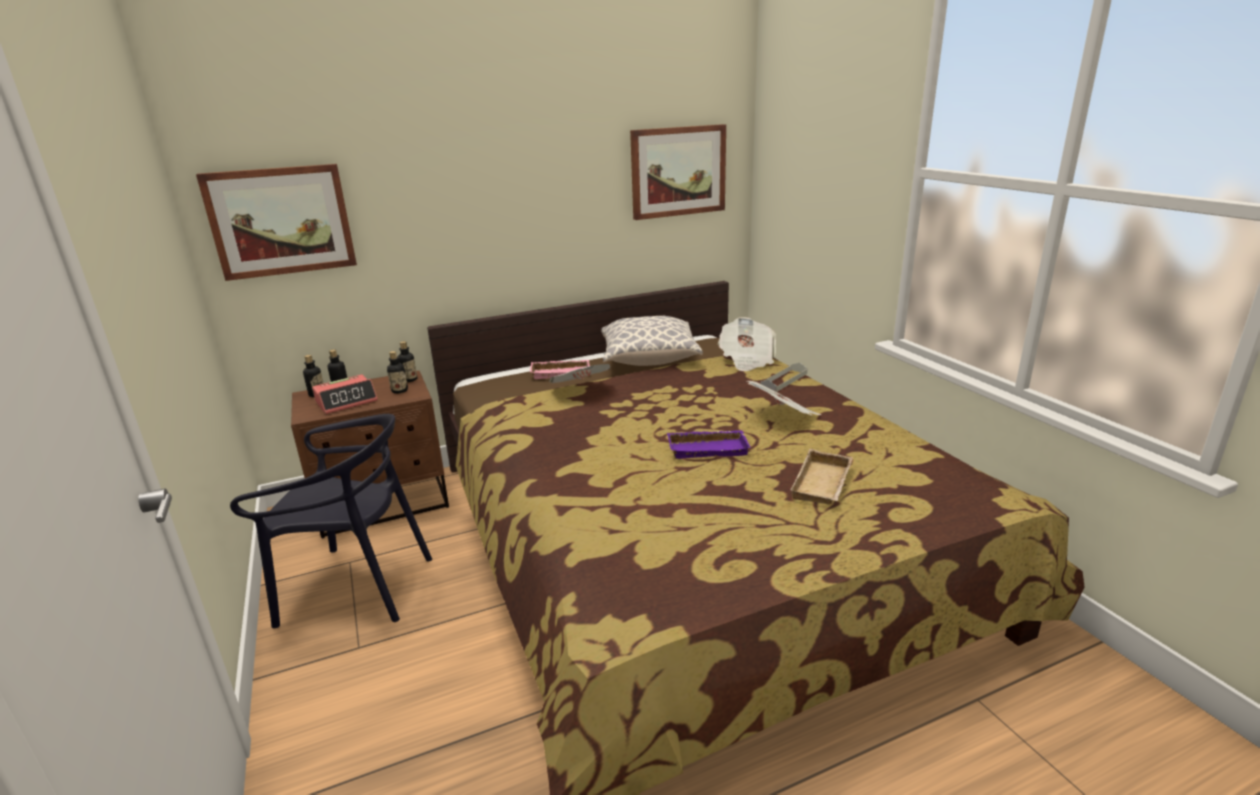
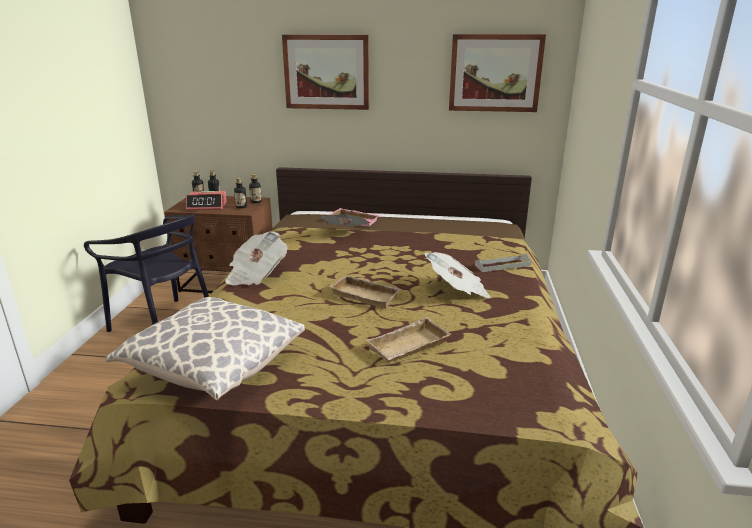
camera: 30 degrees right, 0 degrees up
(281, 221) = (194, 79): picture -> picture (326, 72)
(649, 359) = (427, 226): pillow -> pillow (213, 367)
(708, 448) = (367, 295): purple tray -> beige tray
(746, 360) = (496, 243): newspaper -> newspaper (256, 275)

